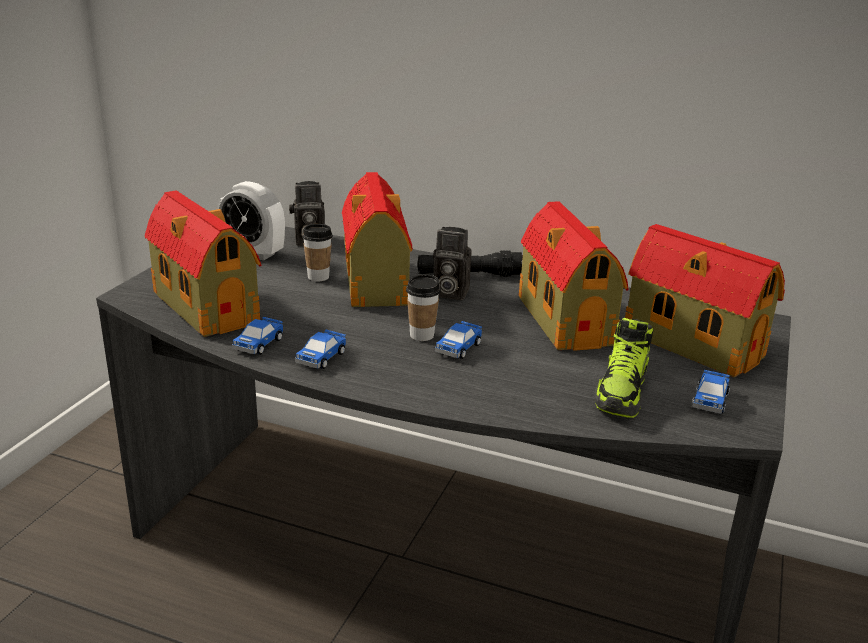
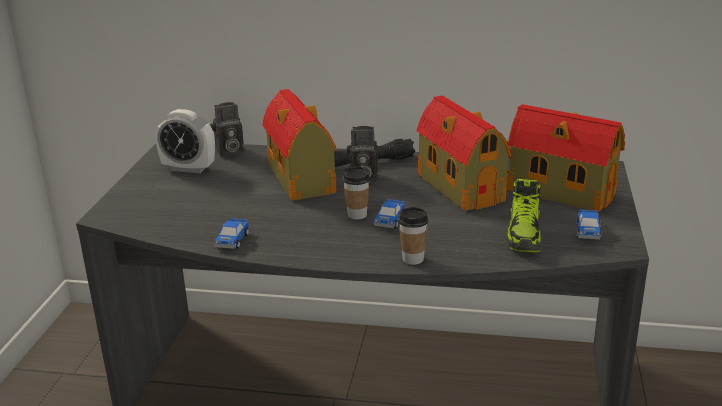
camera: 10 degrees left, 0 degrees up
(204, 306) = (171, 217): toy house -> none
(318, 277) = (252, 180): cup -> cup (413, 259)
(322, 357) = (287, 243): toy car -> none

